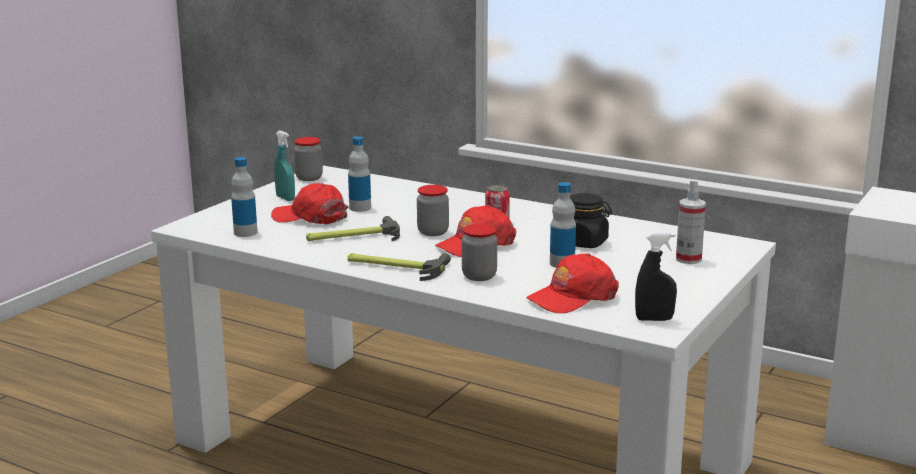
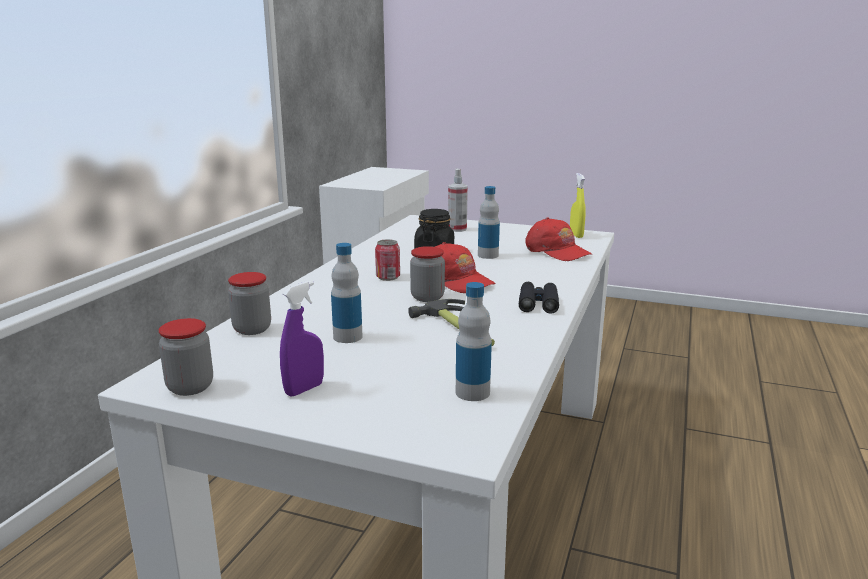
camera: 100 degrees left, 0 degrees up
(285, 198) = (304, 389): turquoise spray bottle -> purple spray bottle
(310, 217) = (391, 360): red cap -> none
(394, 267) = (538, 303): hammer -> black binoculars
(479, 276) = (536, 275): jar -> jar (252, 329)
(654, 319) = (576, 235): black spray bottle -> yellow spray bottle

